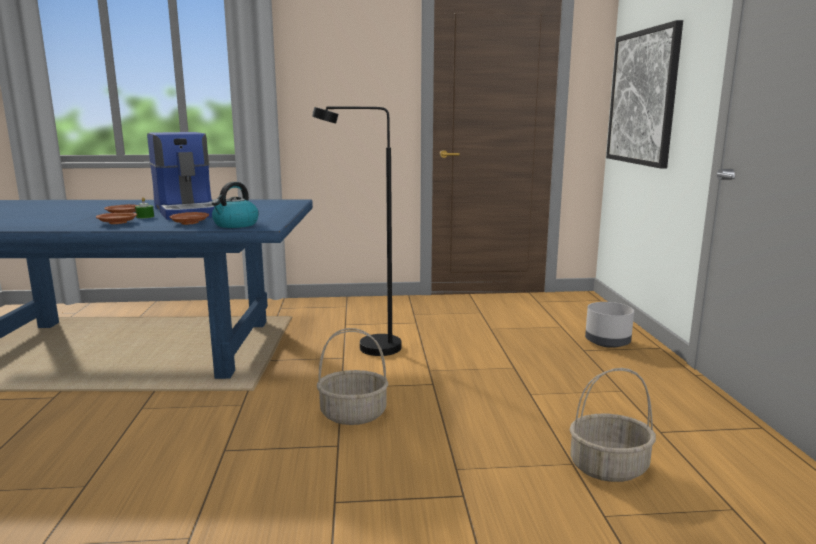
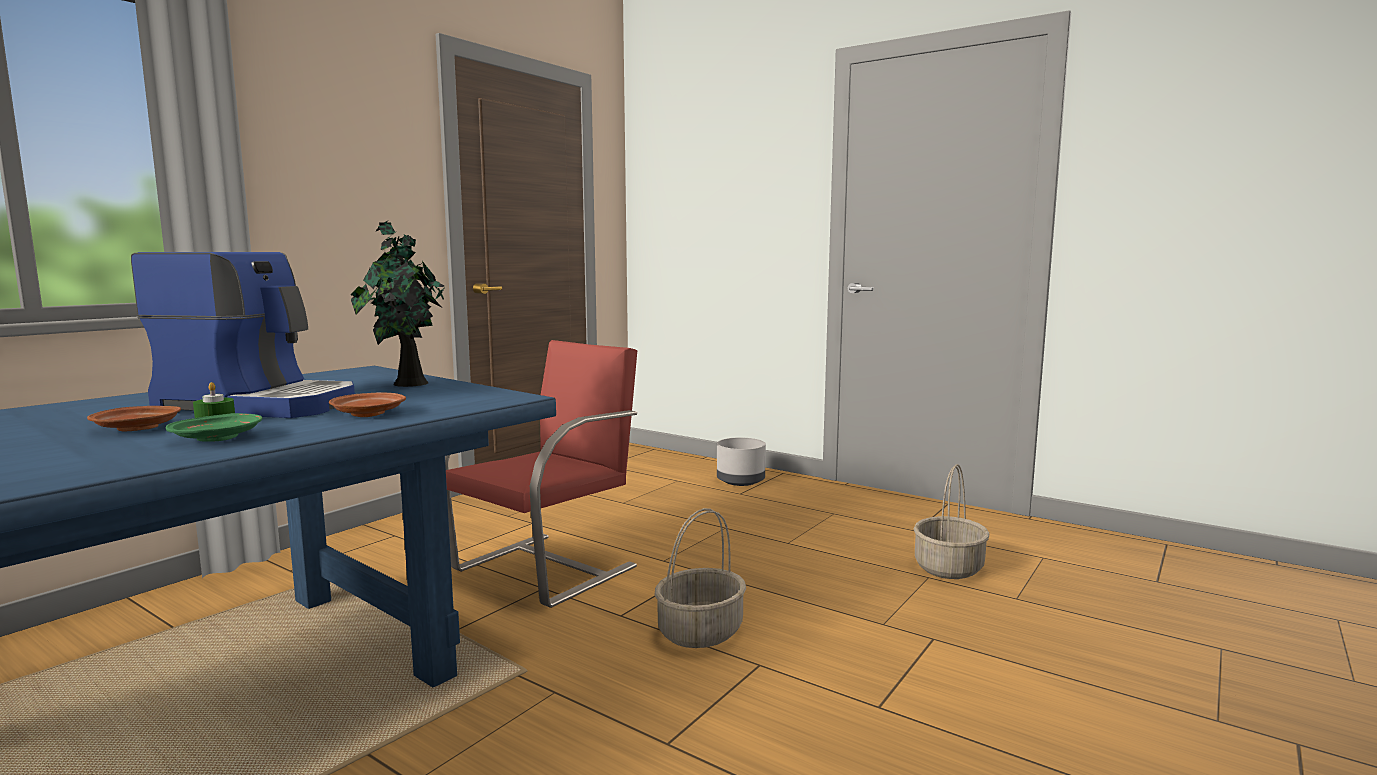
camera: 50 degrees left, 5 degrees down
(118, 223) = (218, 438): brown plate -> green plate
(235, 225) = (456, 402): kettle -> none
(271, 211) = (407, 383): none -> potted plant
(368, 349) = (548, 567): black floor lamp -> red chair
(642, 98) = (696, 219): picture -> none

